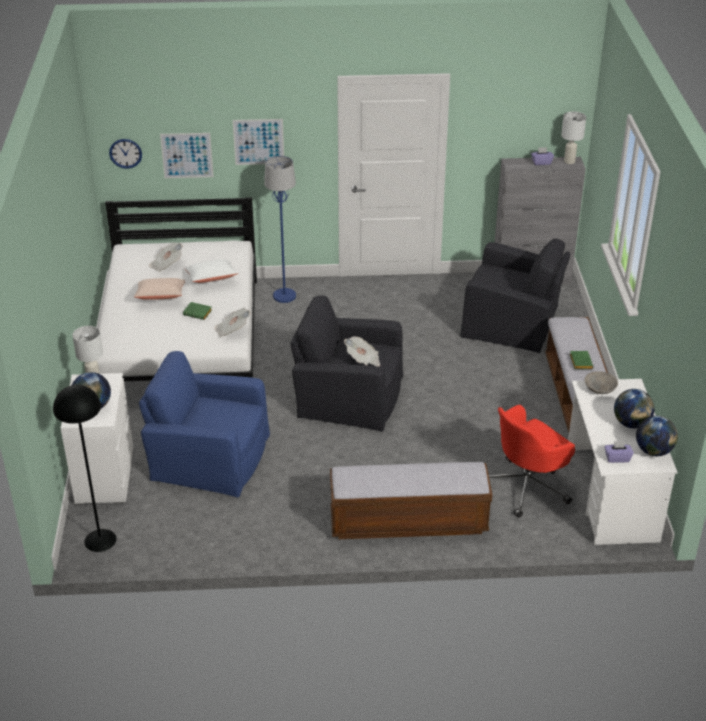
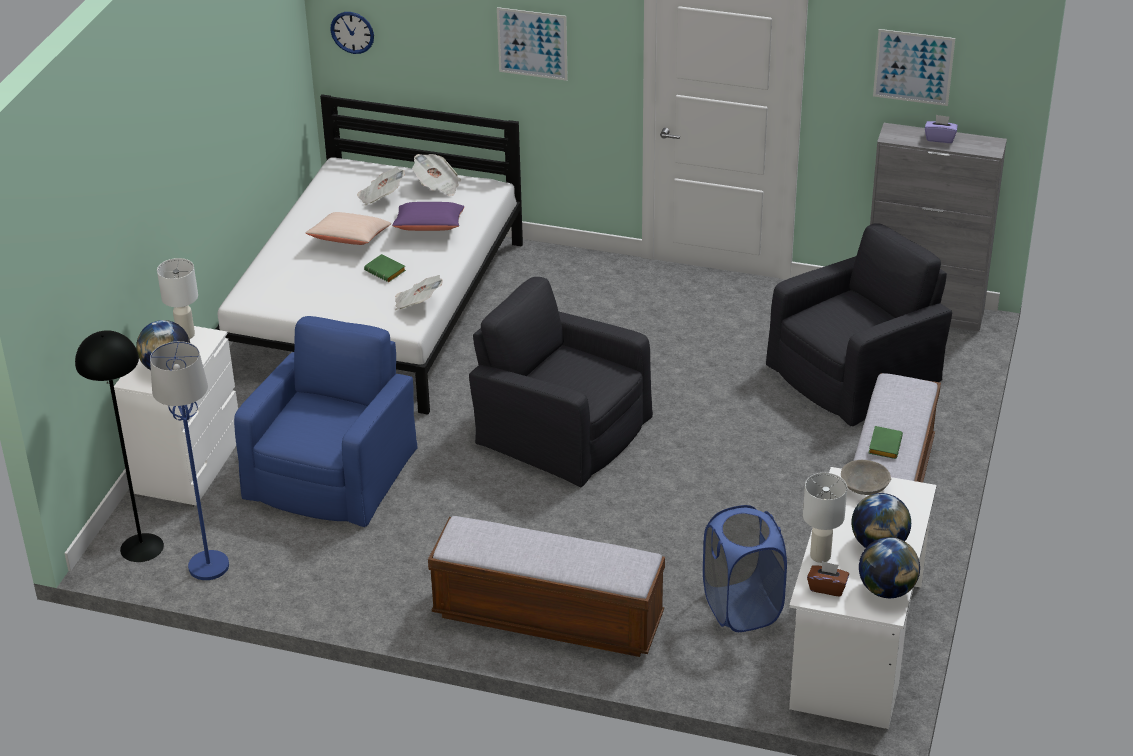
camera: 20 degrees right, 0 degrees up
(187, 155) = (434, 48): picture -> picture (913, 67)
(208, 457) = (332, 471): blue armchair -> blue armchair turned 75 degrees clockwise
(211, 278) = (429, 227): white pillow -> purple pillow
(284, 296) = (550, 272): blue floor lamp -> blue floor lamp (208, 567)
(363, 360) = (576, 380): newspaper -> newspaper (437, 185)
(512, 322) = (855, 371): black armchair -> black armchair turned 75 degrees counterclockwise
(527, 486) = (741, 607): red office chair -> blue laundry basket
(569, 161) = (984, 144): white table lamp -> white table lamp (820, 556)
(617, 458) = (827, 587): purple tissue box -> brown tissue box

